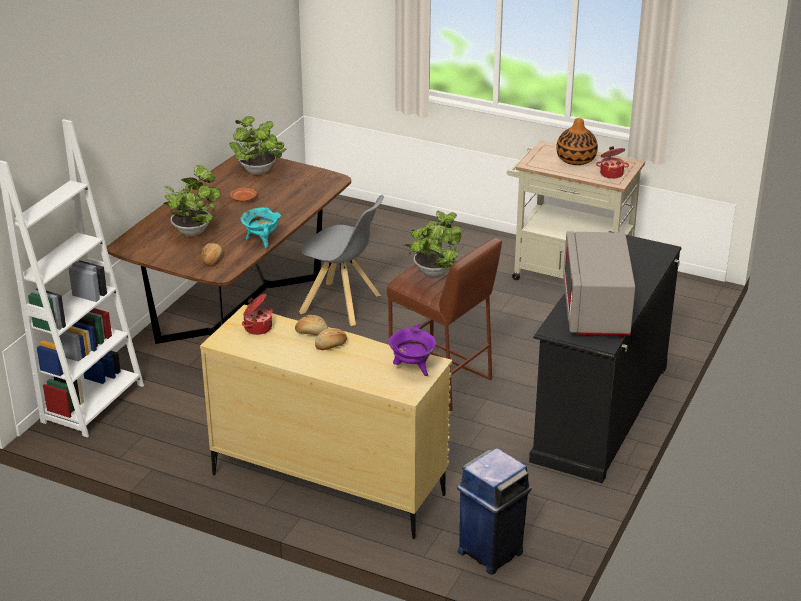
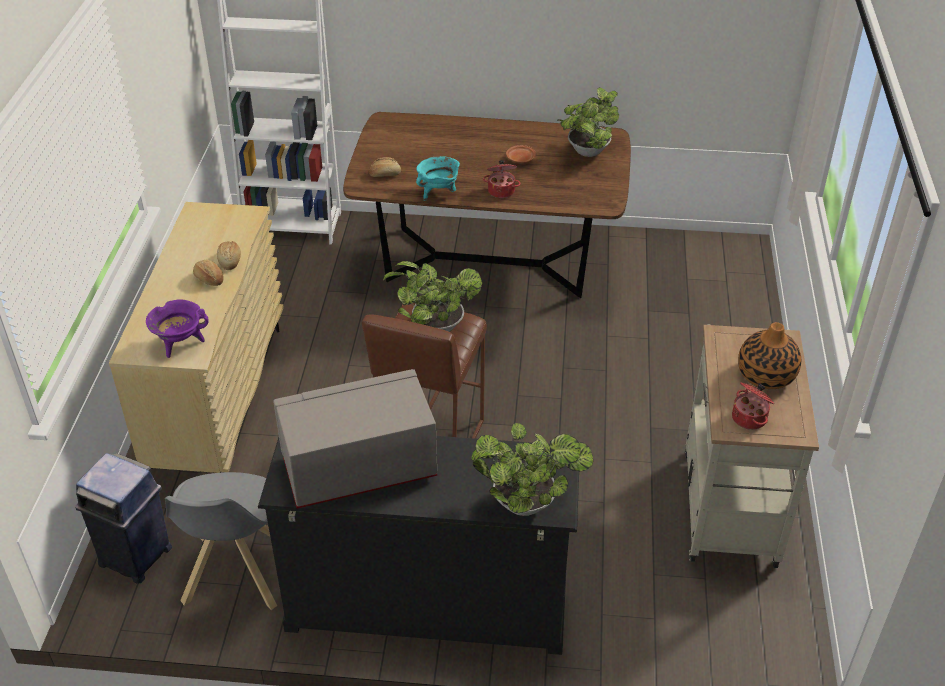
camera: 70 degrees right, 10 degrees up
(193, 230) = (436, 148): potted plant -> potted plant (529, 503)
(257, 327) = (228, 225): cooking pot -> cooking pot (501, 191)
(342, 304) = (541, 328): grey chair -> grey chair (235, 574)

